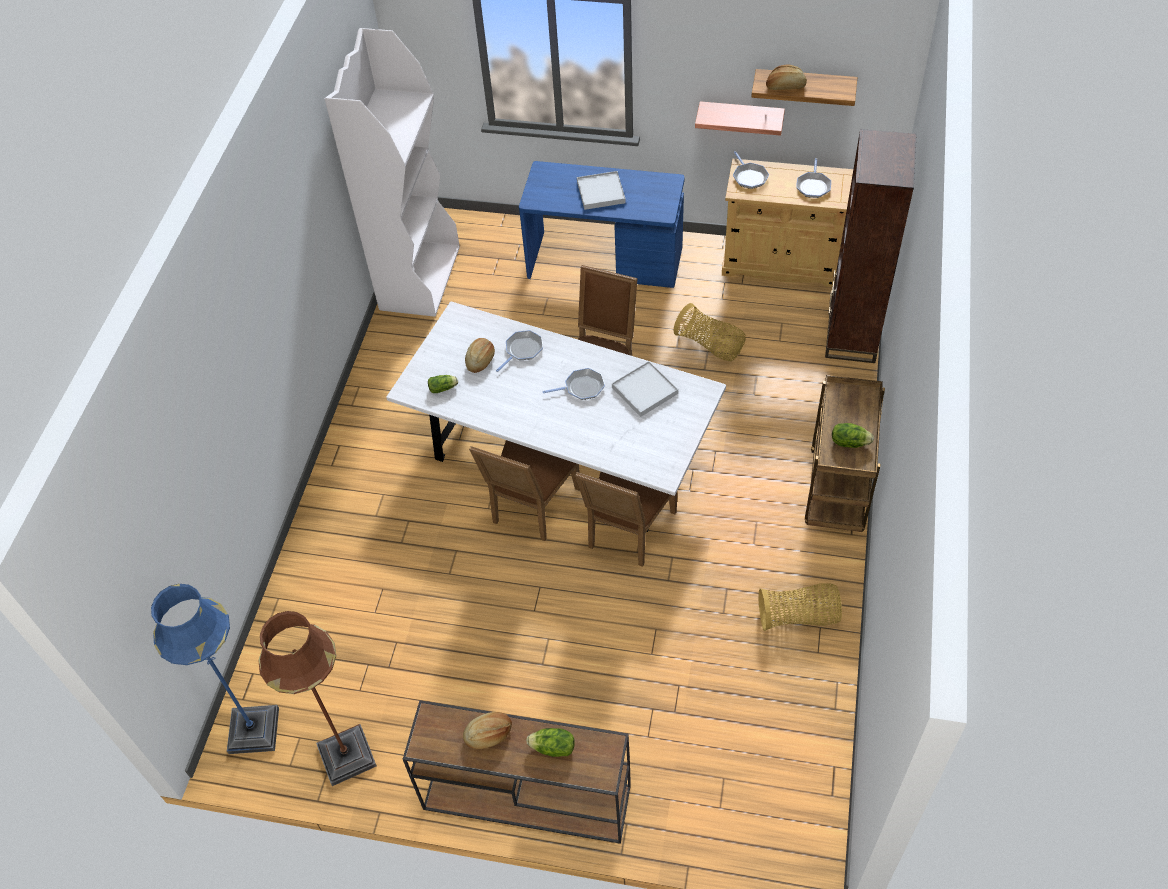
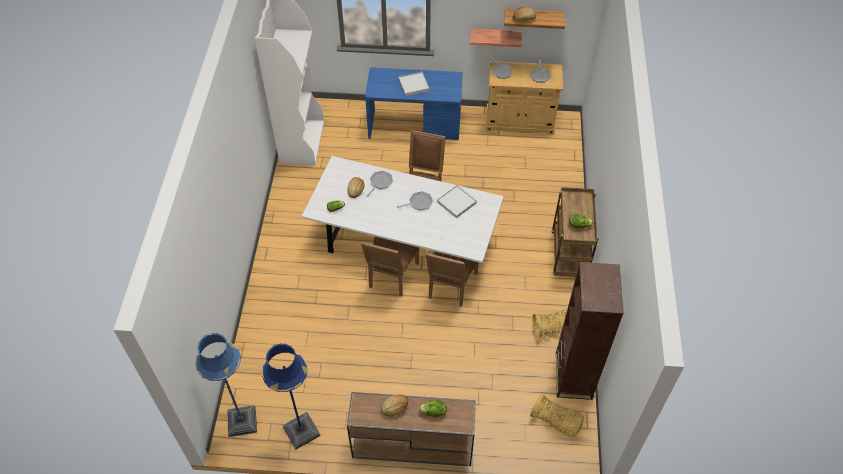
camera: 10 degrees left, 0 degrees up
(347, 756) = (301, 431): brown floor lamp -> blue floor lamp
(710, 345) = (484, 173): basket -> basket (556, 422)
(851, 334) = (566, 162): brown bookcase -> brown bookcase (573, 375)

